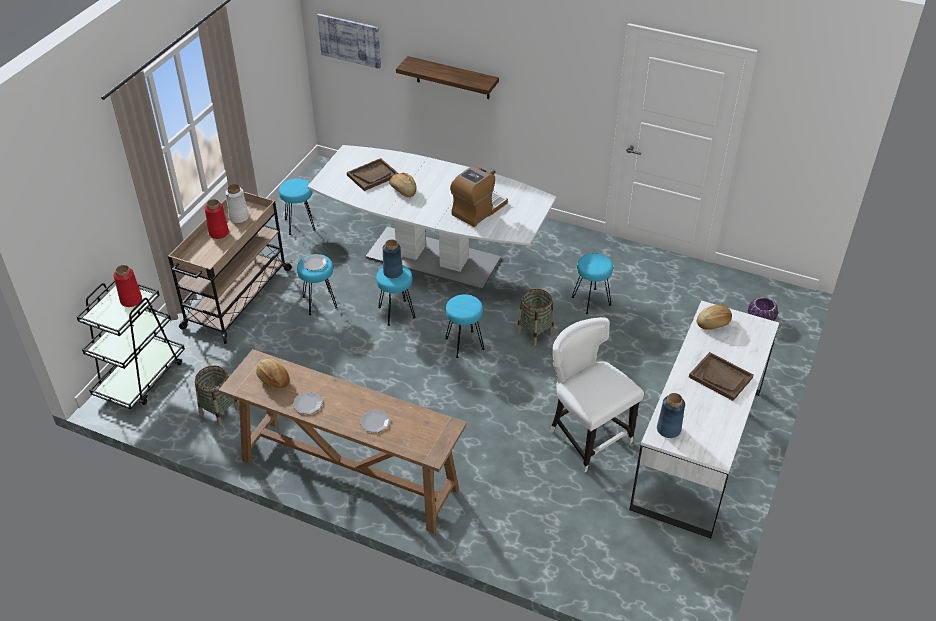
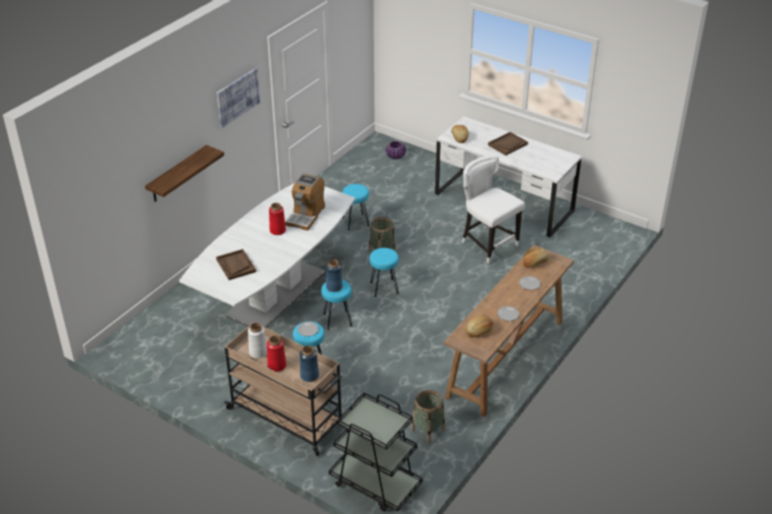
camera: 80 degrees left, 5 degrees down
(131, 300) = (367, 413): red vase -> red vase (278, 230)
(300, 224) = (194, 371): turquoise stool -> none
(350, 40) = (100, 213): picture -> picture (237, 97)
(403, 190) = (264, 250): bread -> bread (535, 263)
(478, 209) = (306, 215): coffee machine -> coffee machine turned 120 degrees counterclockwise
(587, 437) = (488, 244): white chair -> white chair turned 75 degrees clockwise
(668, 429) = (548, 170): blue vase -> blue vase (309, 375)

